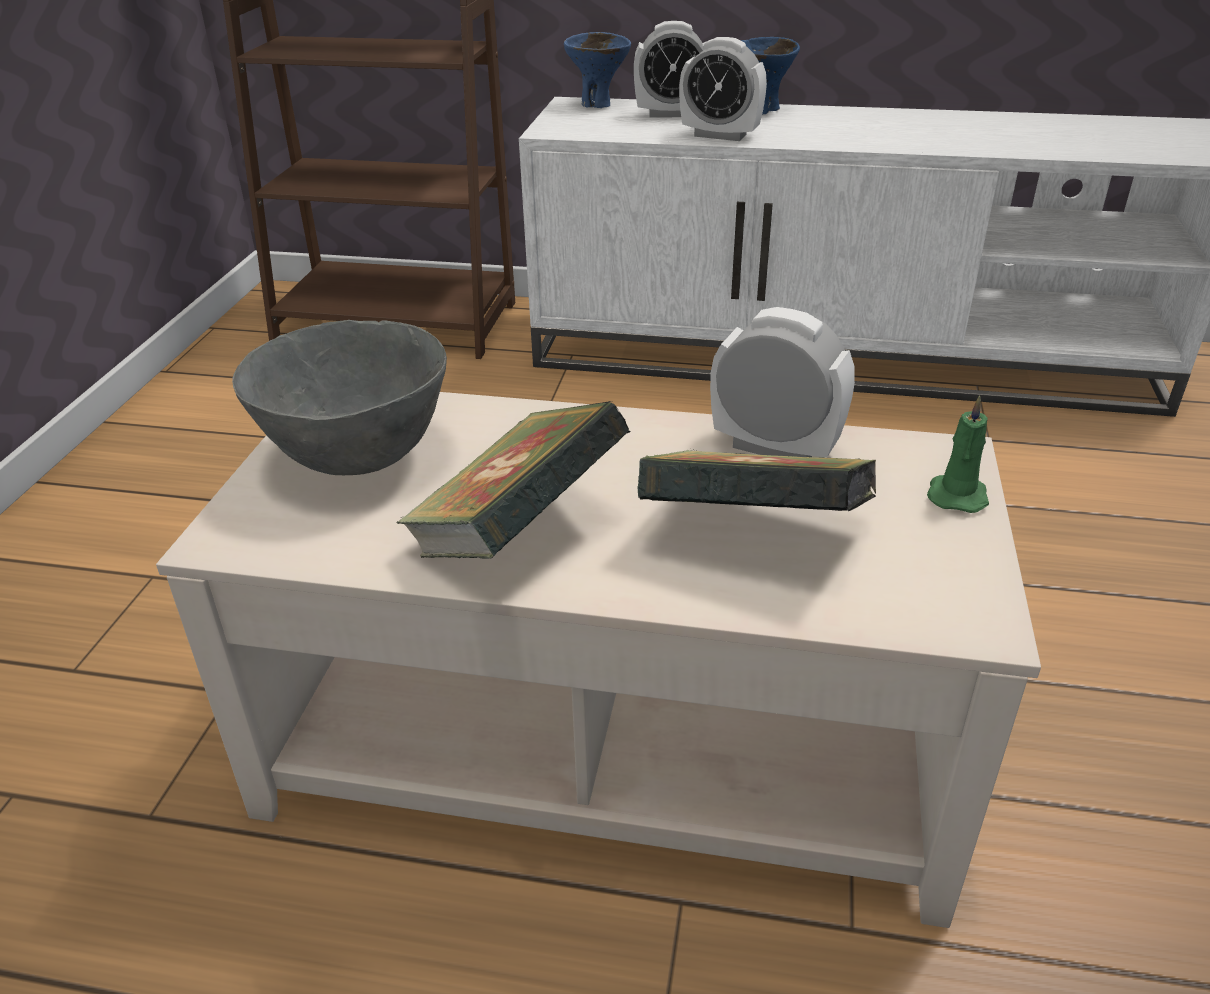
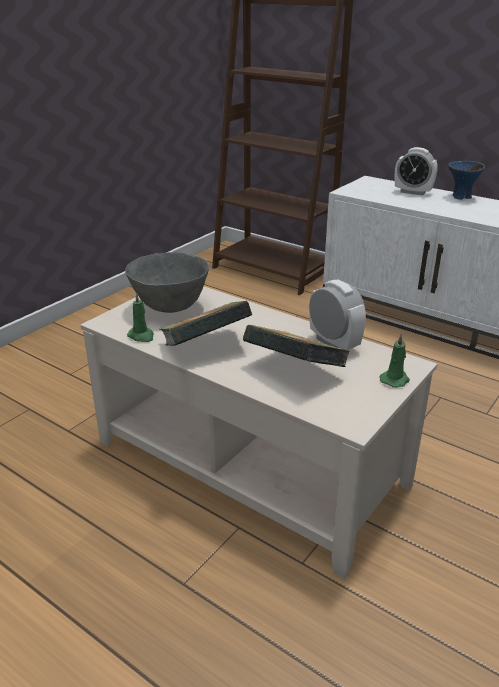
camera: 25 degrees right, 5 degrees down
(344, 551) = (141, 336): none -> green candle
(597, 104) = (381, 182): blue bowl -> none
(720, 135) = (426, 206): alarm clock -> none

